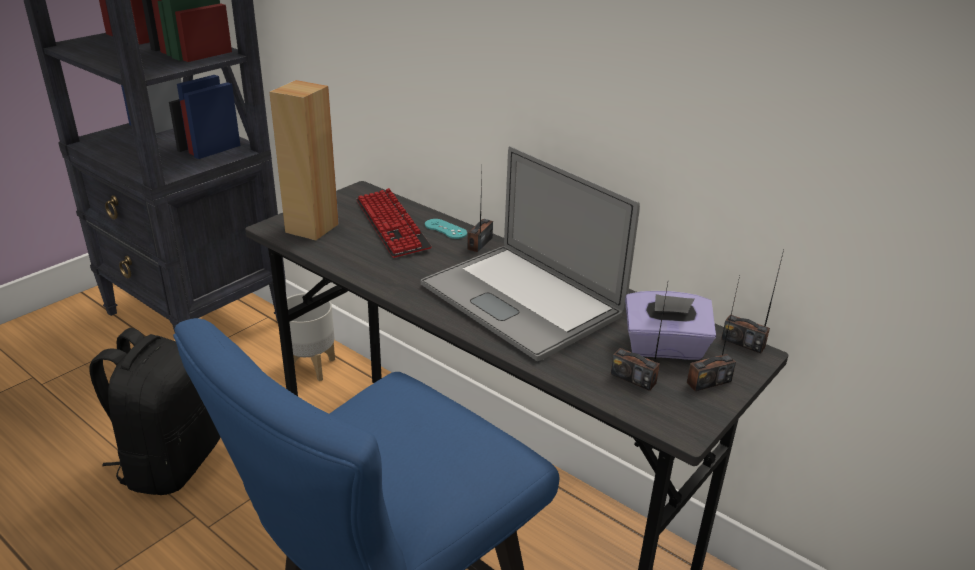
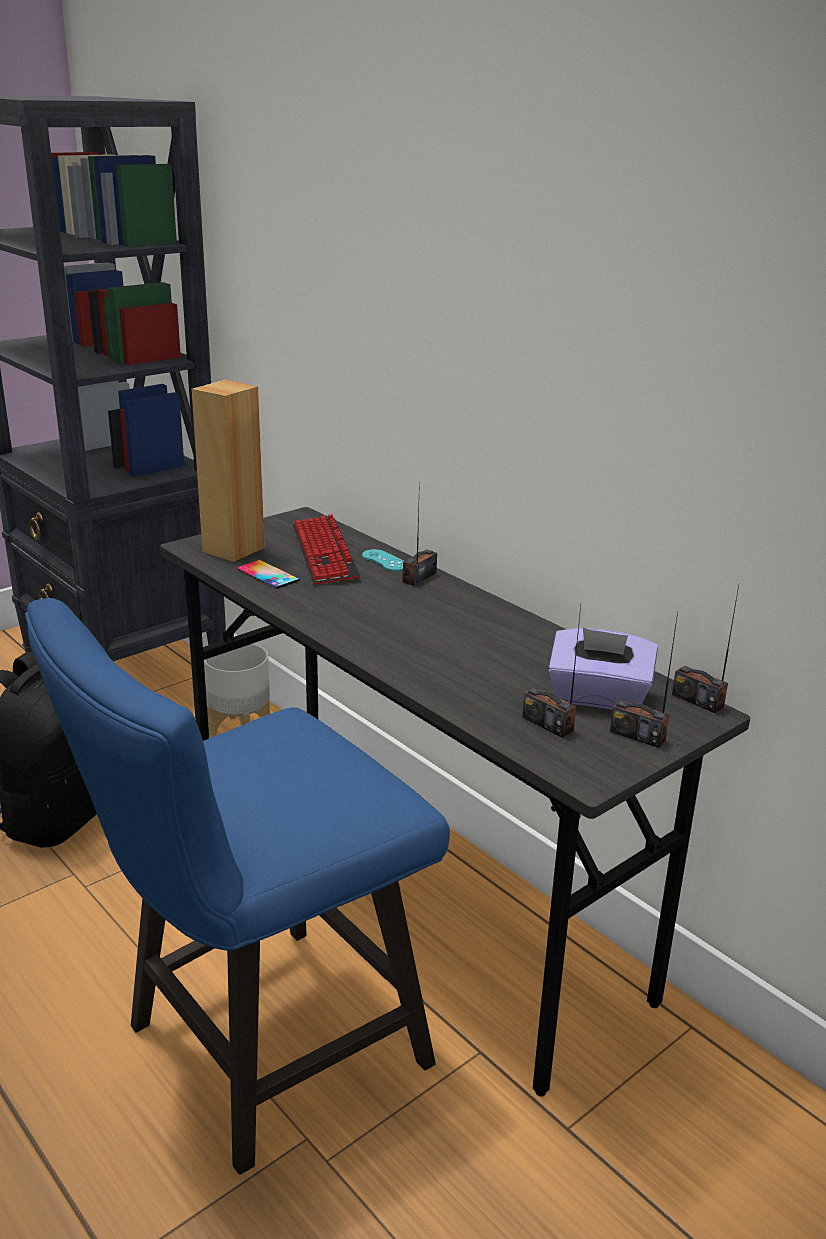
camera: 10 degrees right, 5 degrees down
(350, 251) = (268, 575): none -> phone
(520, 300) = (445, 636): laptop -> none
(708, 382) = (637, 735): radio -> radio turned 45 degrees clockwise

